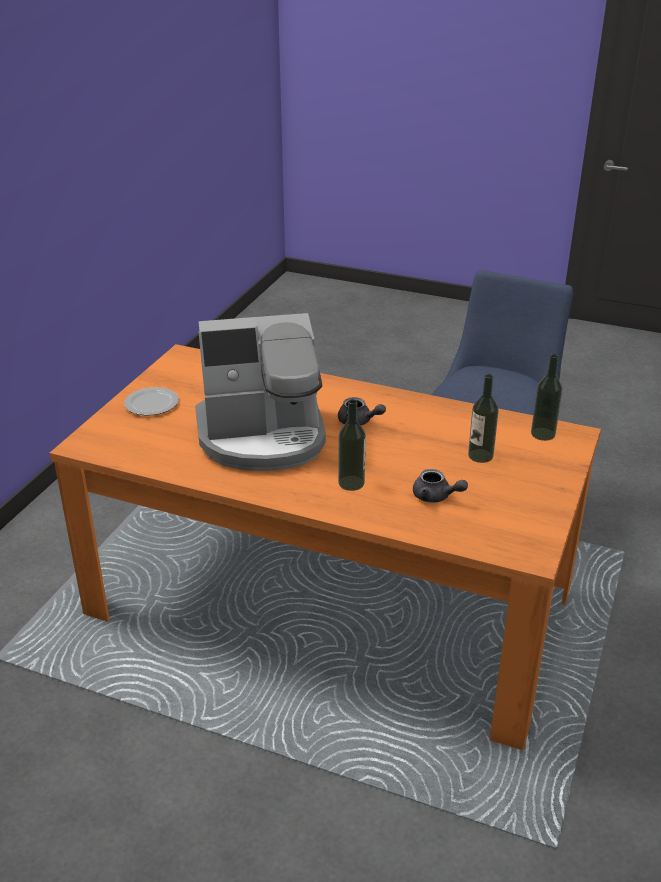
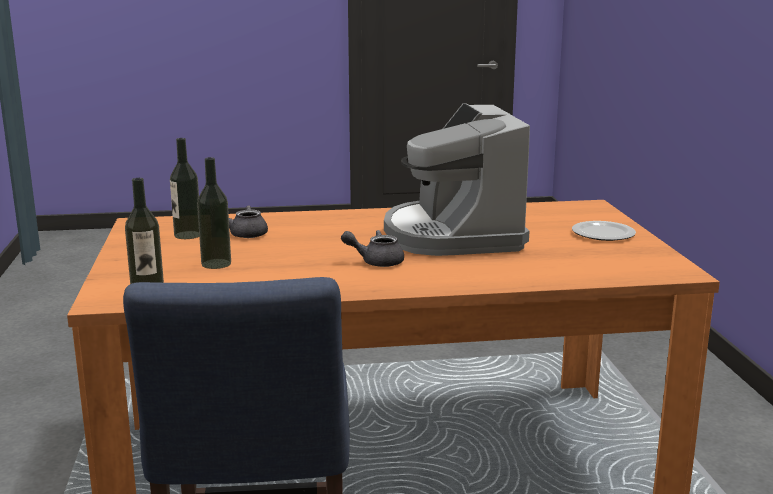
camera: 150 degrees right, 15 degrees down
(263, 437) = (453, 235): coffee machine -> coffee machine turned 60 degrees counterclockwise
(351, 483) = (329, 227): bottle -> bottle (187, 235)

